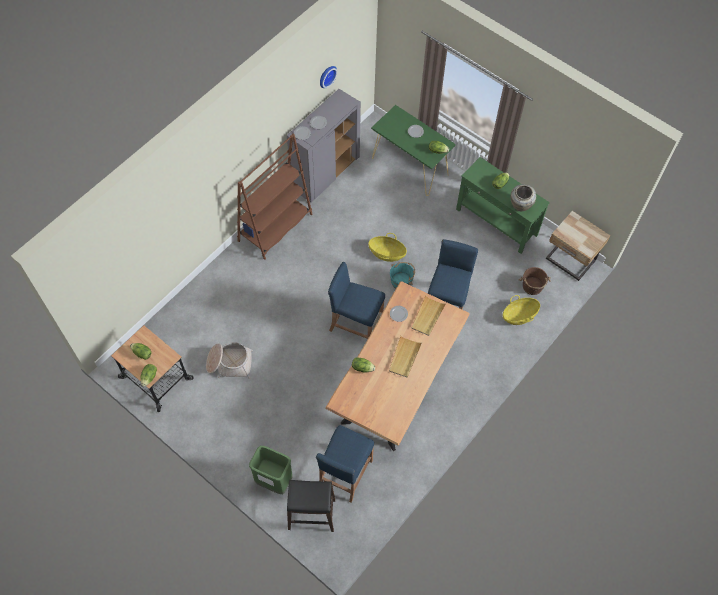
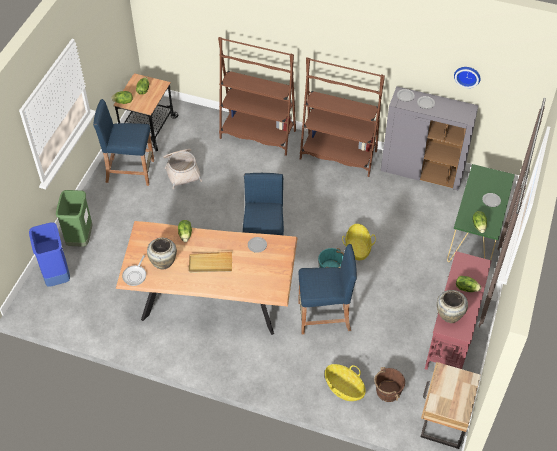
camera: 70 degrees right, 10 degrees down
(216, 283) = (258, 135): none -> brown bookcase
(311, 514) = (56, 276): black stool -> blue trash can
(345, 473) = (105, 288): blue stool -> blue stool (130, 171)
(387, 395) = (164, 262): none -> beige vase
(392, 423) = (135, 275): none -> frying pan
(427, 316) = (265, 269): beige tray -> none
(496, 222) = (451, 334): green console table -> red console table

